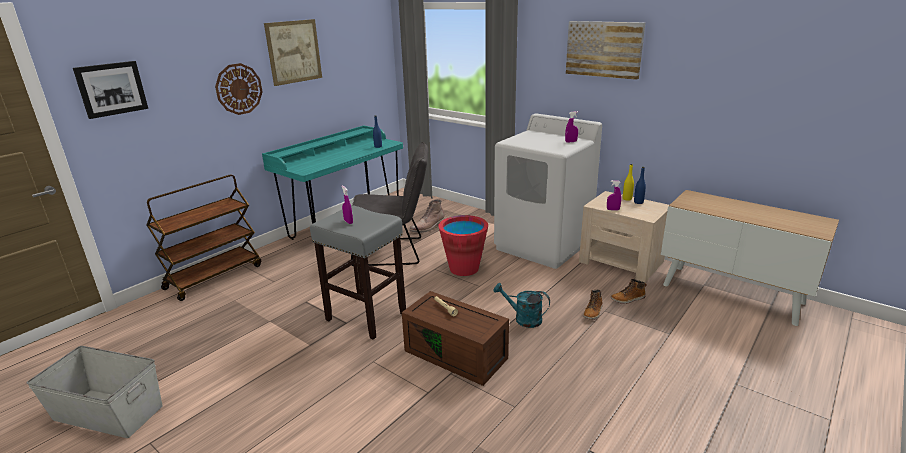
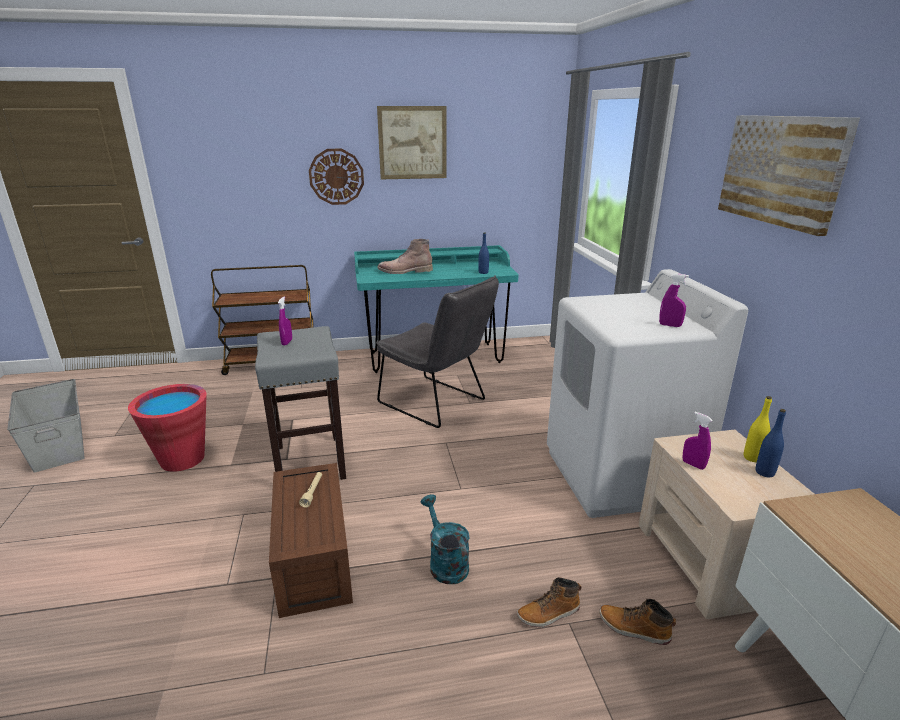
camera: 40 degrees right, 0 degrees up
(111, 89) = (202, 158): picture -> none
(428, 227) = (510, 390): brown boot -> brown boot (404, 272)
(464, 268) = (476, 458): red bucket -> red bucket (182, 459)

